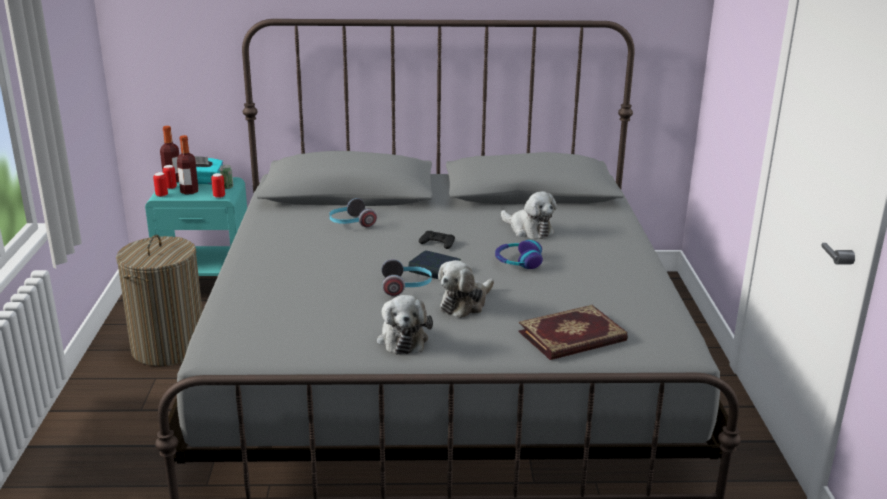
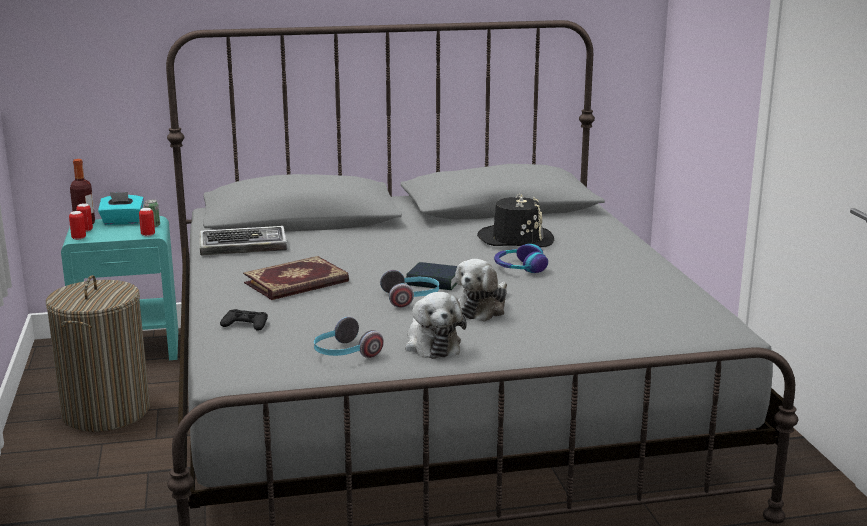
camera: 10 degrees left, 5 degrees down
(189, 191) = (110, 232): bottle -> none
(287, 219) = (244, 247): none -> keyboard
(351, 223) = (319, 246): headphones -> headphones (344, 354)
(437, 243) = (425, 258): black game controller -> black game controller (245, 325)
(528, 230) = (516, 239): plush toy -> black hat
(573, 337) = (611, 328): book -> book (297, 283)

